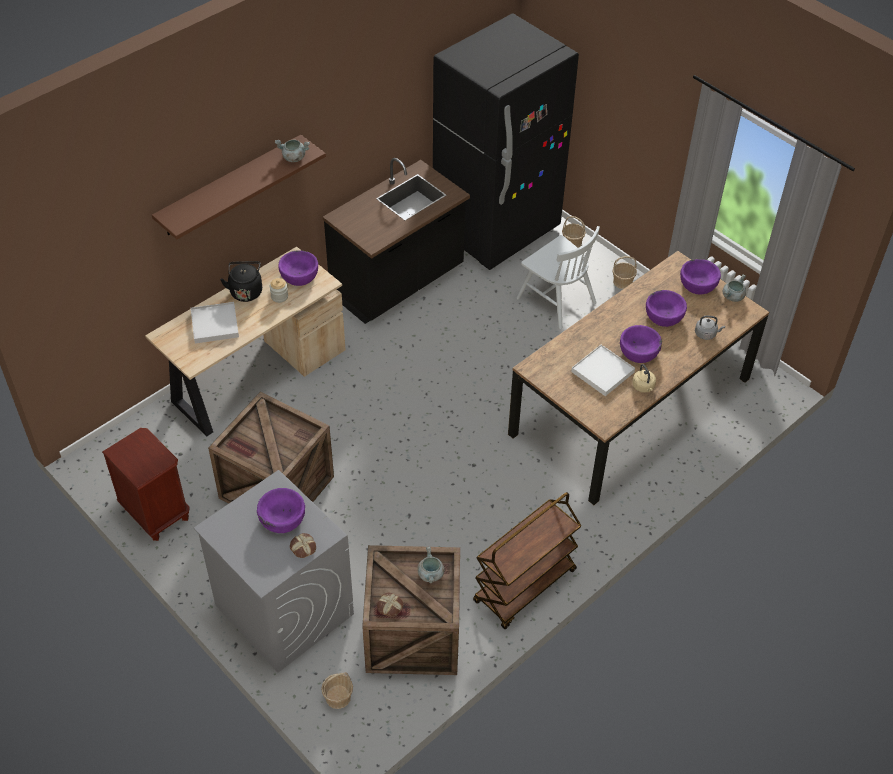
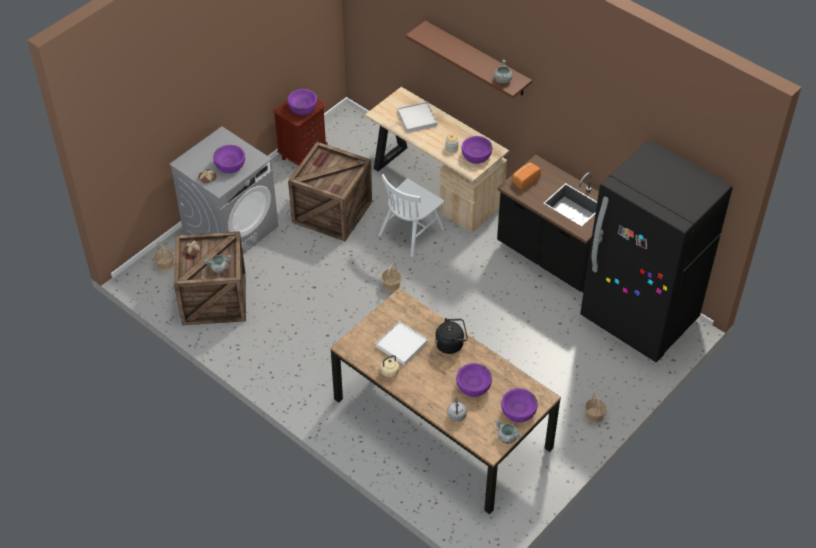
camera: 85 degrees right, 0 degrees up
(246, 291) = (454, 129): black kettle -> black kettle (451, 344)
(364, 230) = (524, 180): none -> bread
(525, 587) = (255, 359): brown cart -> none
(556, 300) = (558, 366): white chair -> white chair (411, 232)
(572, 242) = (637, 376): basket -> basket (391, 285)
(639, 352) = (428, 368): purple bowl -> purple bowl (303, 108)

